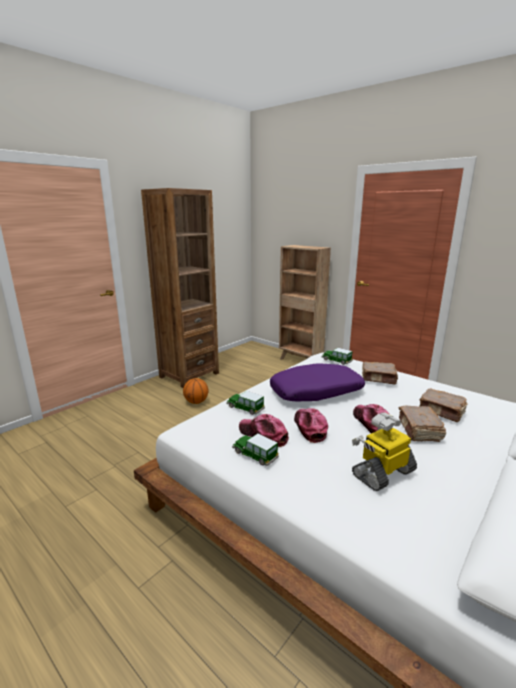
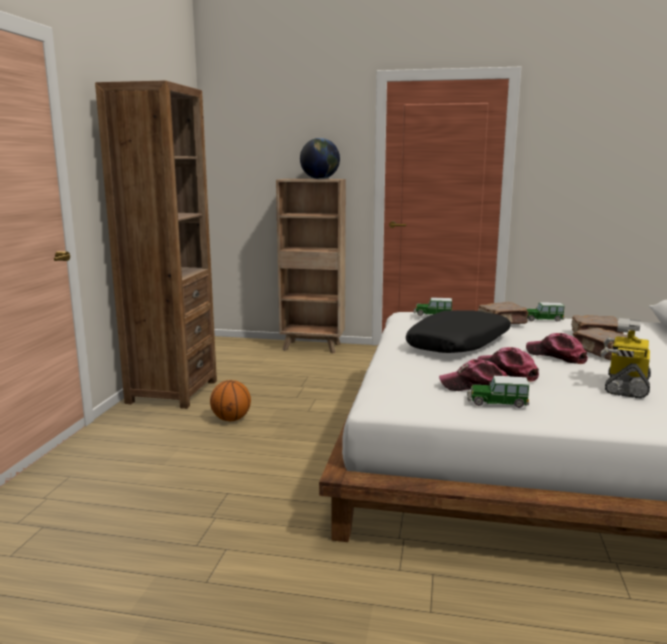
camera: 30 degrees left, 5 degrees down
(245, 408) = (412, 371): toy car -> toy car (542, 319)
(309, 247) = (320, 179): none -> globe
(316, 392) = (459, 344): purple pillow -> black pillow

